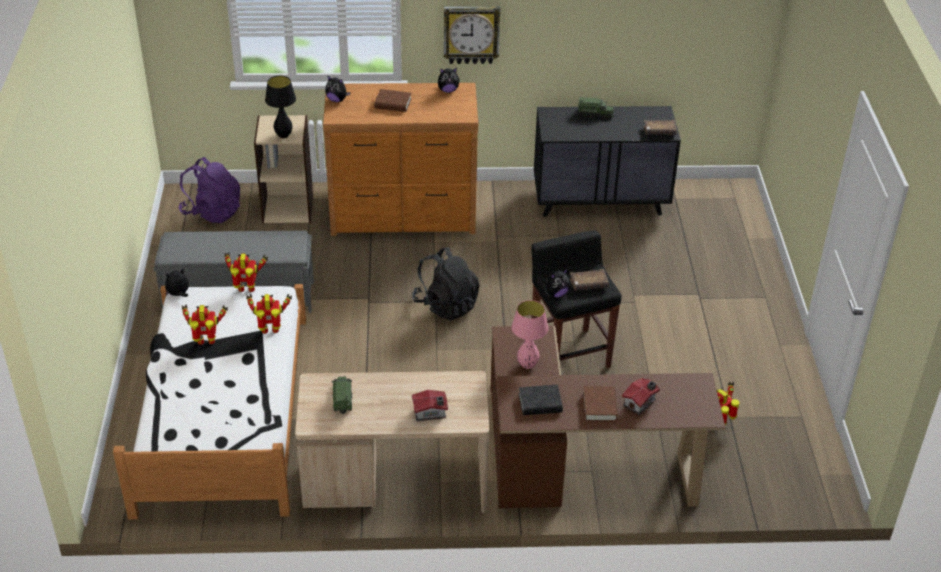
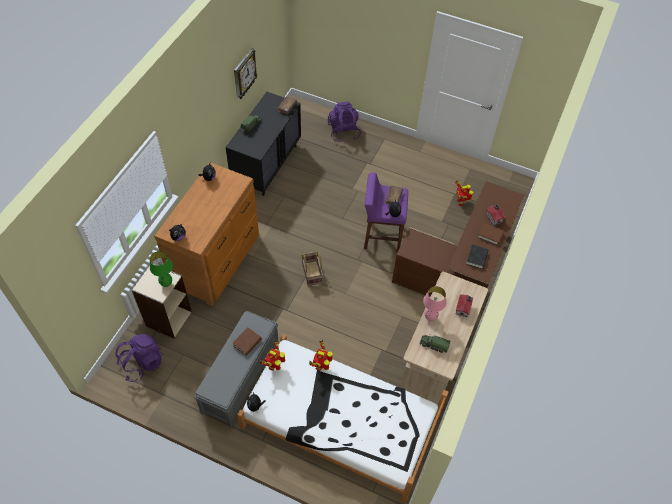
camera: 65 degrees left, 15 degrees up
(207, 342) = (313, 404): toy robot -> none
(283, 136) = (166, 284): black table lamp -> green table lamp
(393, 104) = (204, 210): brown book -> brown book (247, 342)
(446, 305) = (311, 273): black backpack -> basket
(471, 34) = (192, 138): wall clock -> wall clock (244, 74)
(527, 365) = (435, 252): pink table lamp -> pink table lamp (430, 317)
(569, 354) = (381, 236): black stool -> purple stool
(735, 251) = (343, 132): none -> purple backpack

